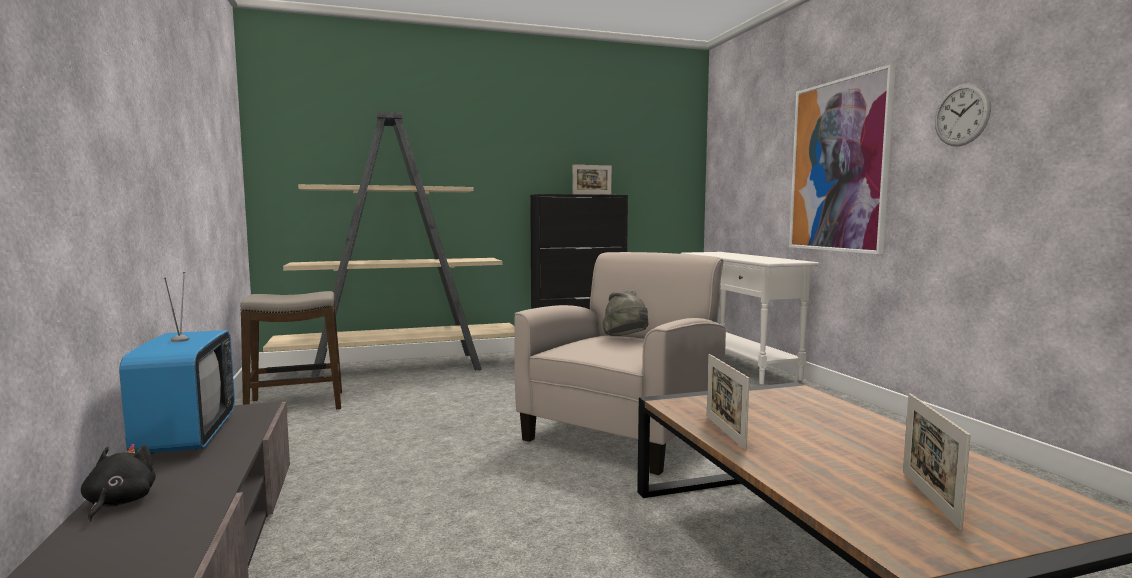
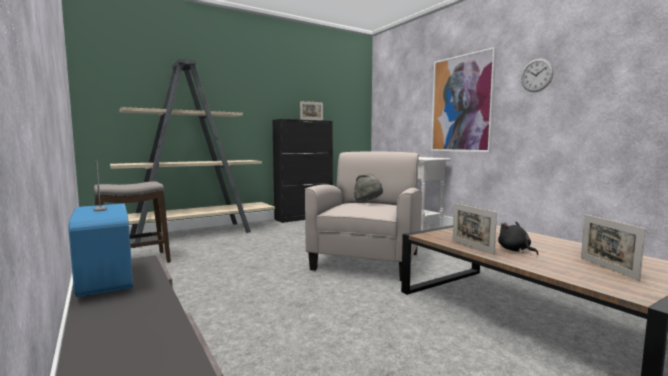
camera: 15 degrees left, 0 degrees up
(118, 503) = (96, 330): black plush toy -> black plush toy (515, 250)

